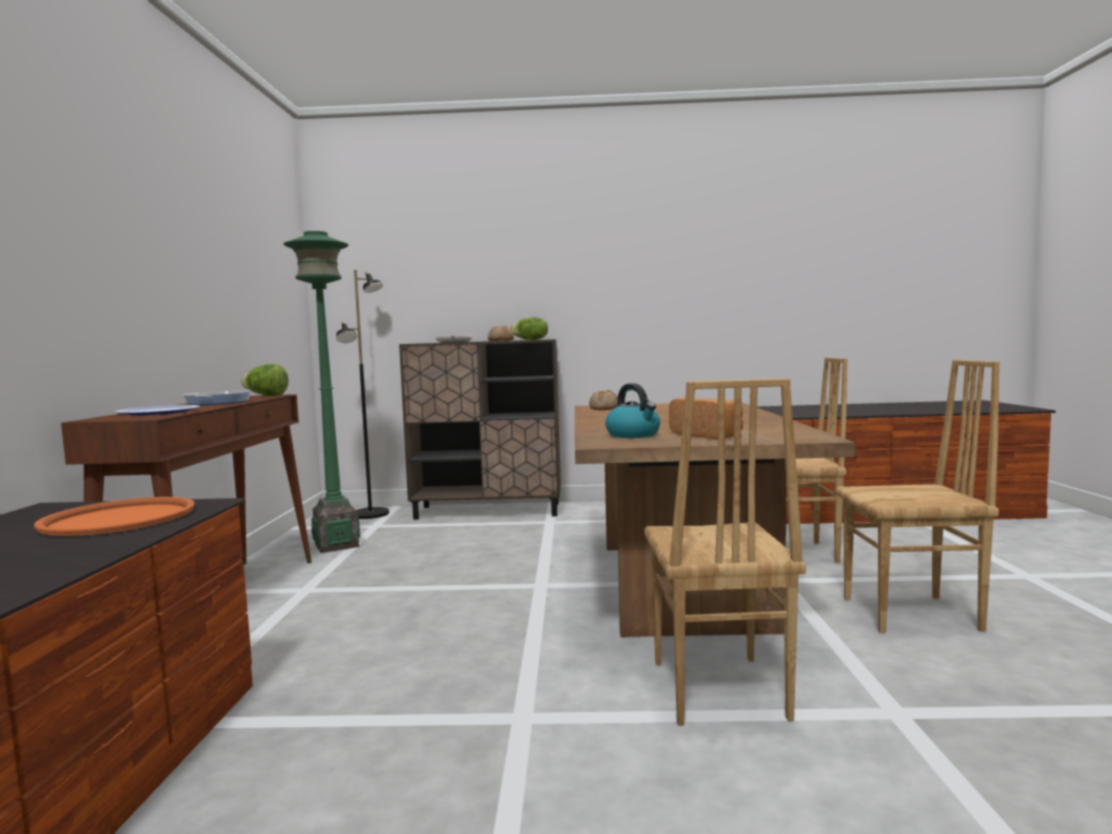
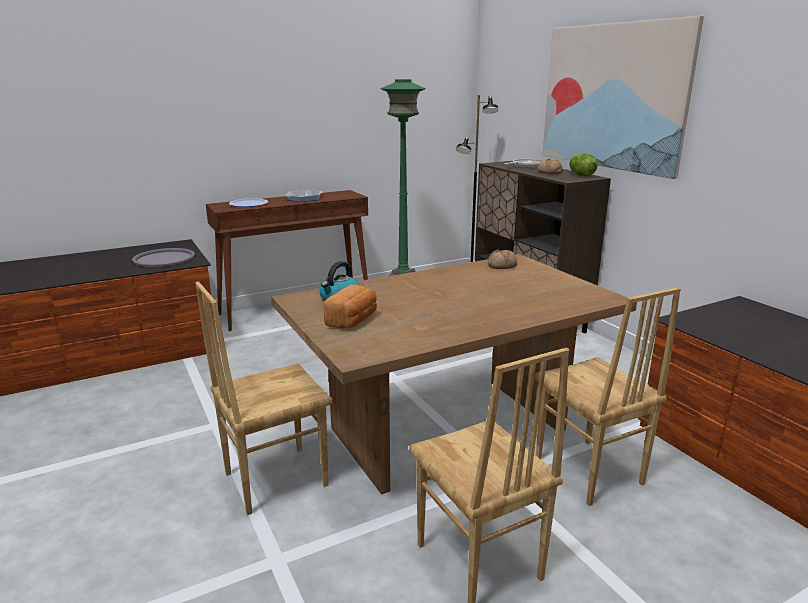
camera: 60 degrees right, 15 degrees up
(119, 518) = (164, 258): orange tray -> grey tray
(266, 395) = (351, 195): lettuce -> none
(539, 264) = (612, 97): none -> picture

